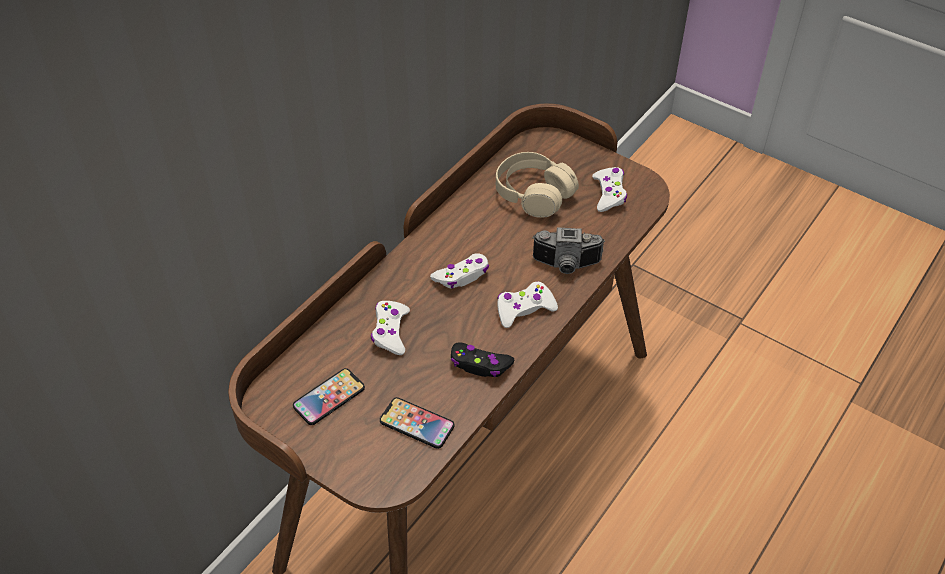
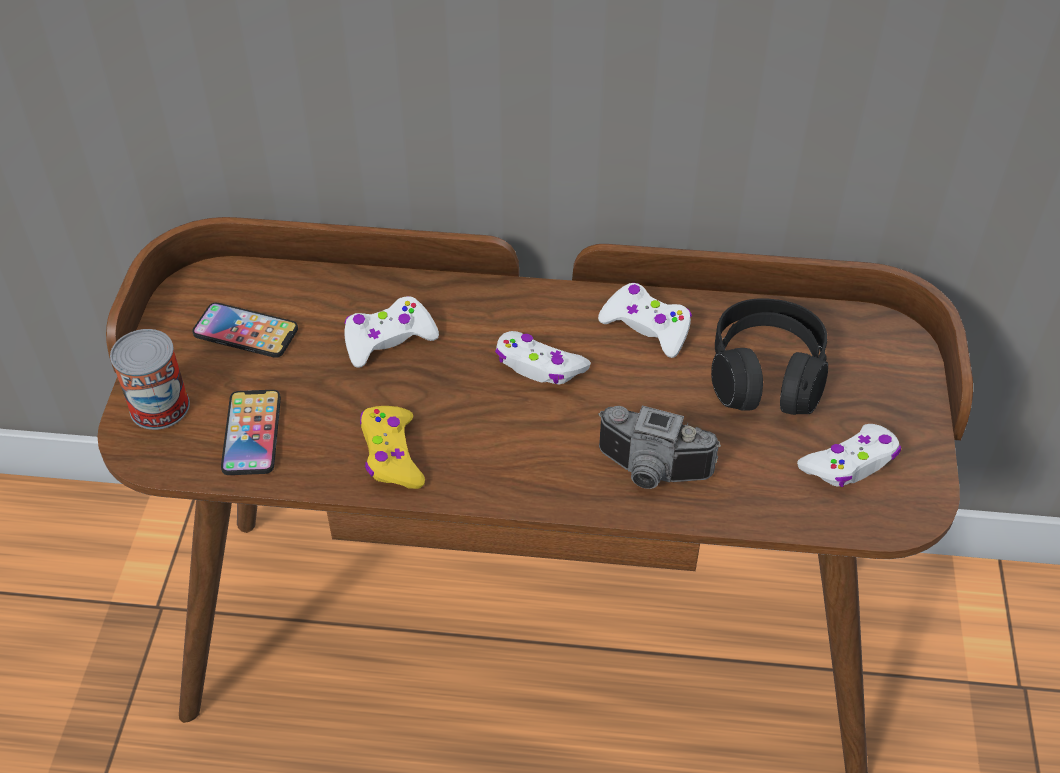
camera: 60 degrees right, 0 degrees up
(360, 463) = (159, 407): none -> can
(480, 365) = (392, 455): black game controller -> yellow game controller
(524, 309) = (528, 460): white game controller -> white game controller (647, 327)
(533, 194) = (766, 374): beige headphones -> black headphones
(566, 266) = (650, 473): camera -> camera turned 45 degrees counterclockwise

